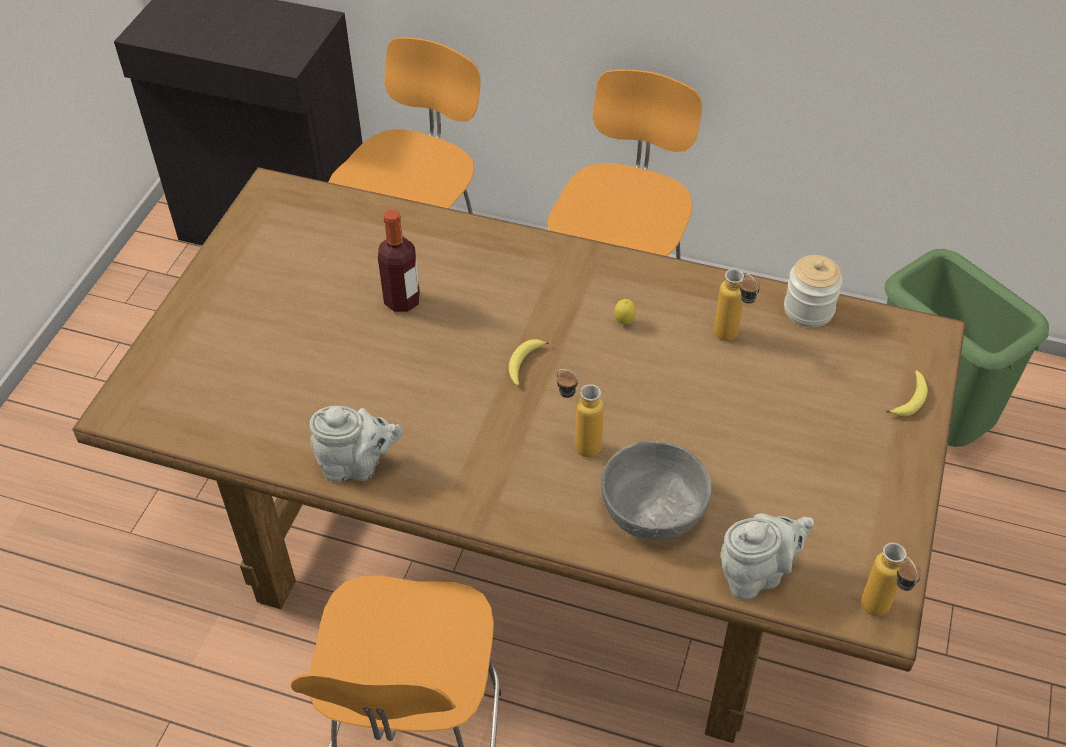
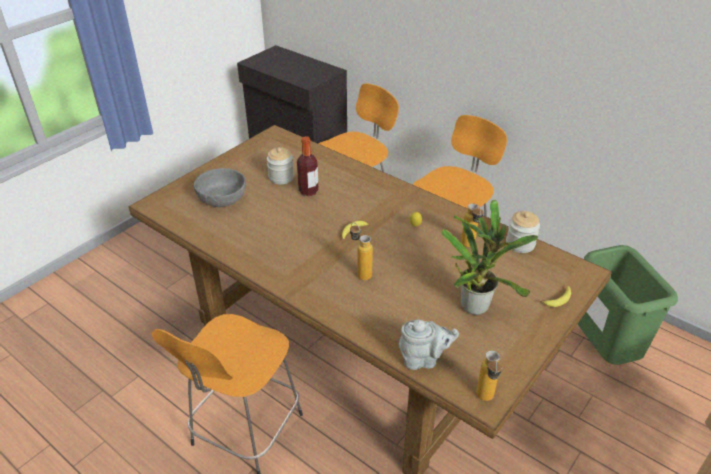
camera: 20 degrees right, 10 degrees down
(336, 284) = (281, 177): none -> jar
(357, 465) = (245, 254): grey teapot -> none
(653, 508) = (383, 312): grey bowl -> grey bowl (222, 198)
(790, 446) = (476, 304): none -> potted plant

